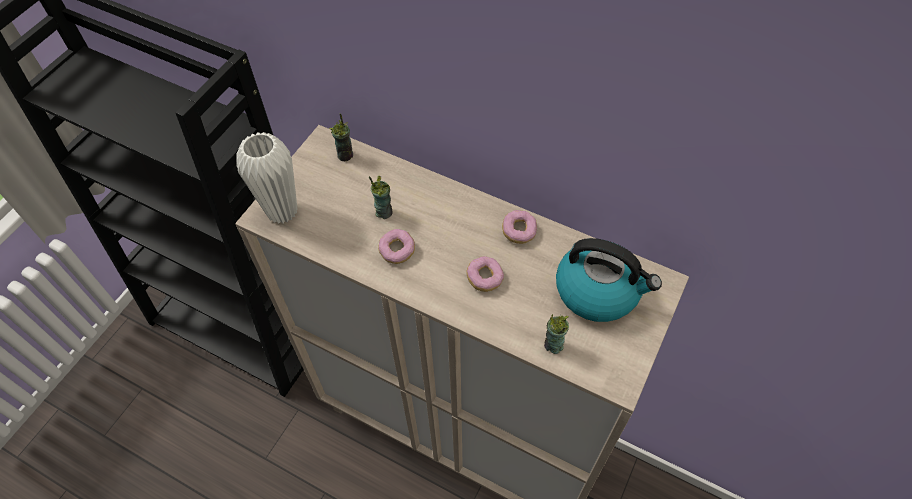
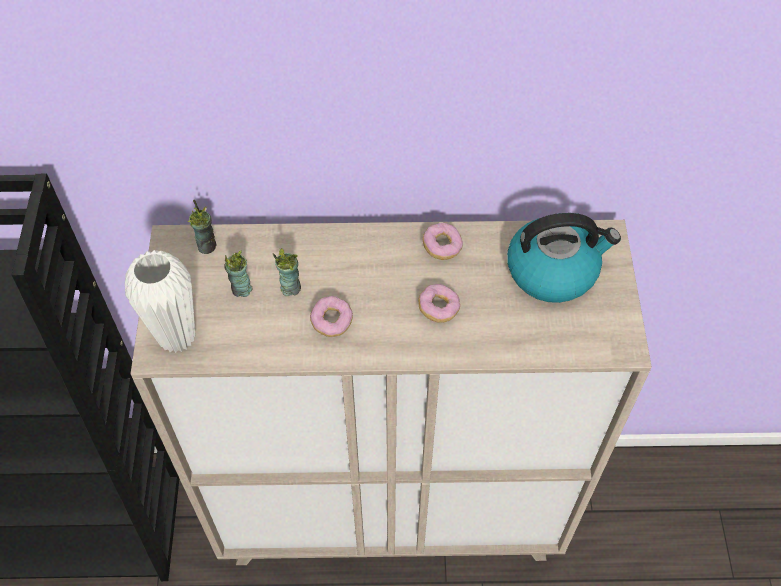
camera: 30 degrees left, 0 degrees up
(553, 345) = (544, 342): cup -> cup (241, 289)

